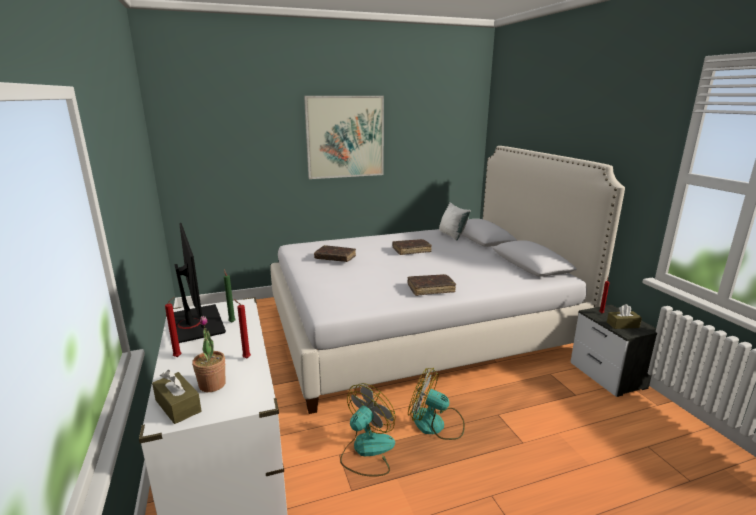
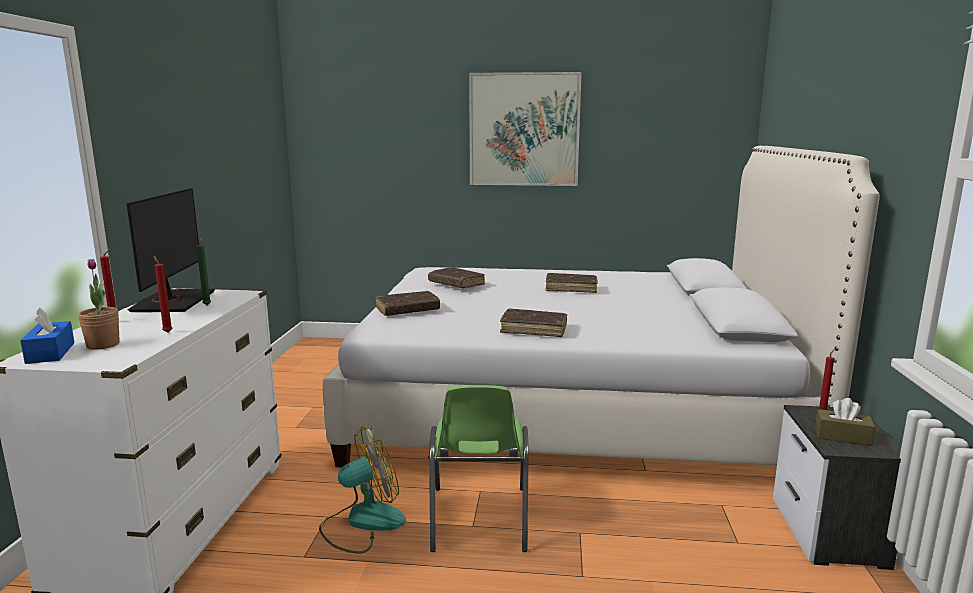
camera: 25 degrees right, 5 degrees down
(178, 406) = (50, 353): brown tissue box -> blue tissue box
(330, 287) = (407, 310): none -> brown book
(436, 424) = (478, 519): fan -> green chair
(452, 235) = (660, 280): white pillow -> none

